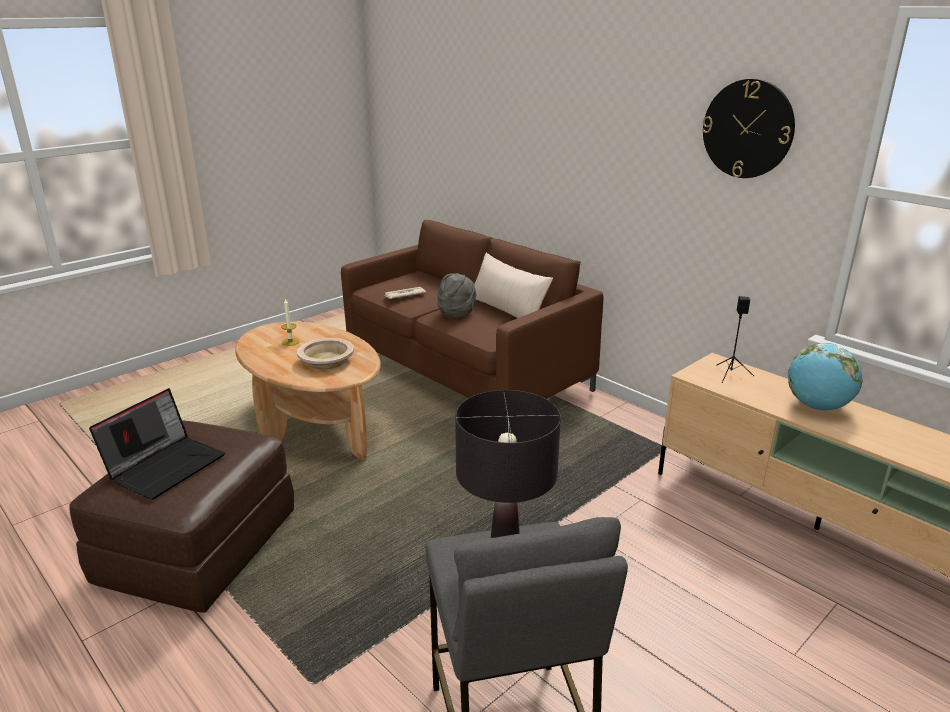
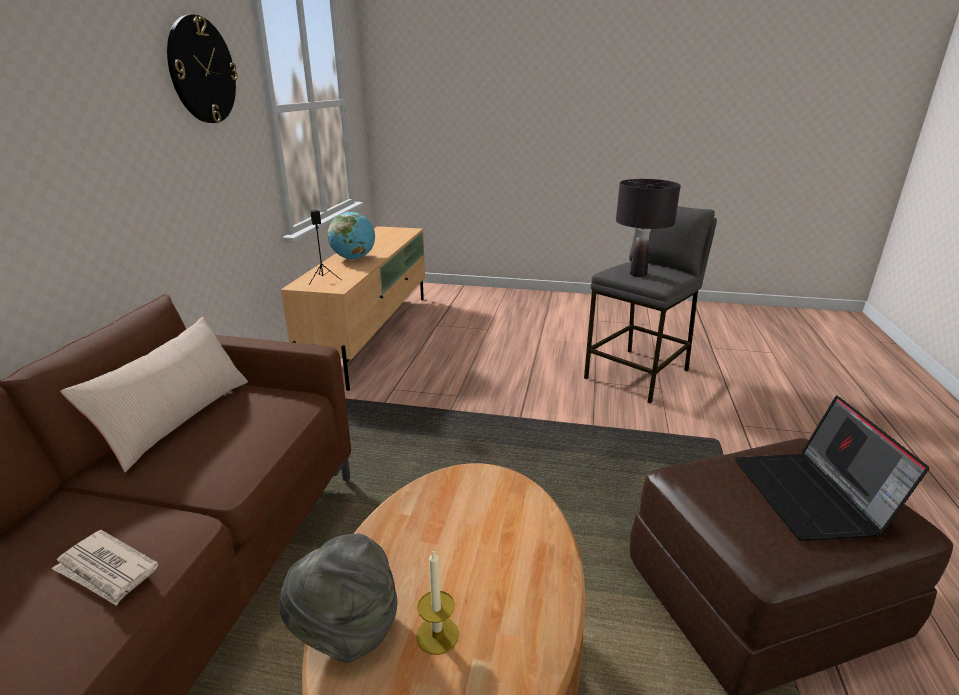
camera: 125 degrees left, 0 degrees up
(166, 465) = (812, 497): laptop -> laptop turned 90 degrees counterclockwise
(326, 361) = (465, 528): beige bowl -> none
(457, 312) = (208, 457): grey hat -> grey hat (346, 630)

